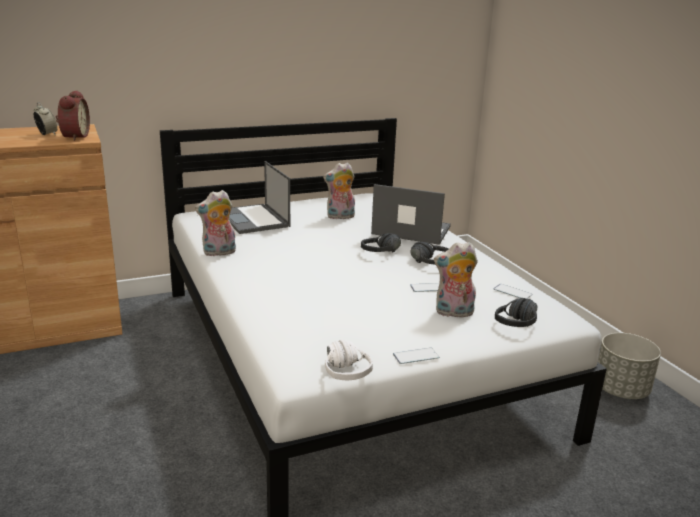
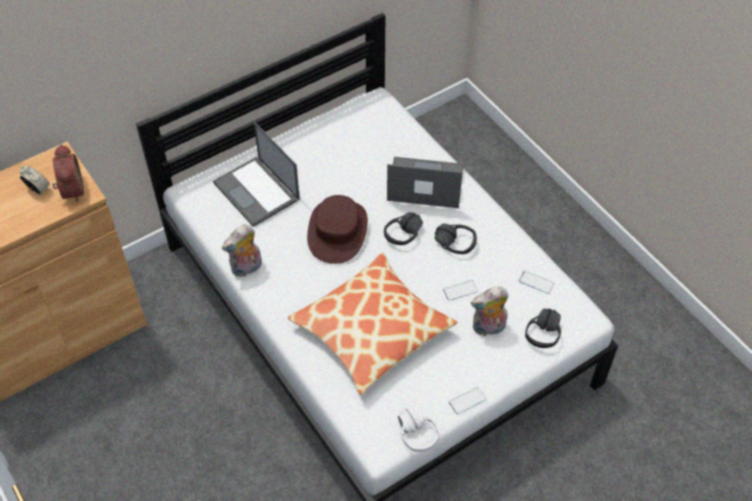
camera: 10 degrees left, 30 degrees up
(317, 243) = (338, 231): none -> brown hat
(325, 299) = (372, 330): none -> pillow
(340, 217) = (345, 165): plush toy -> none
(621, 390) = (631, 310): grey planter -> none

